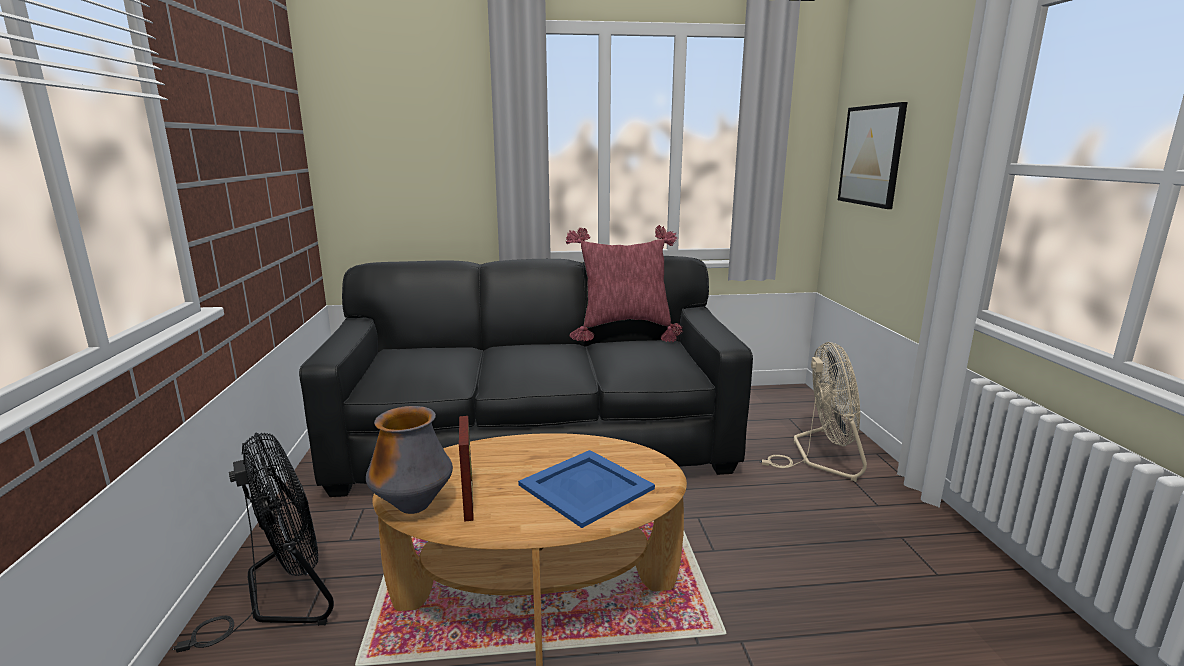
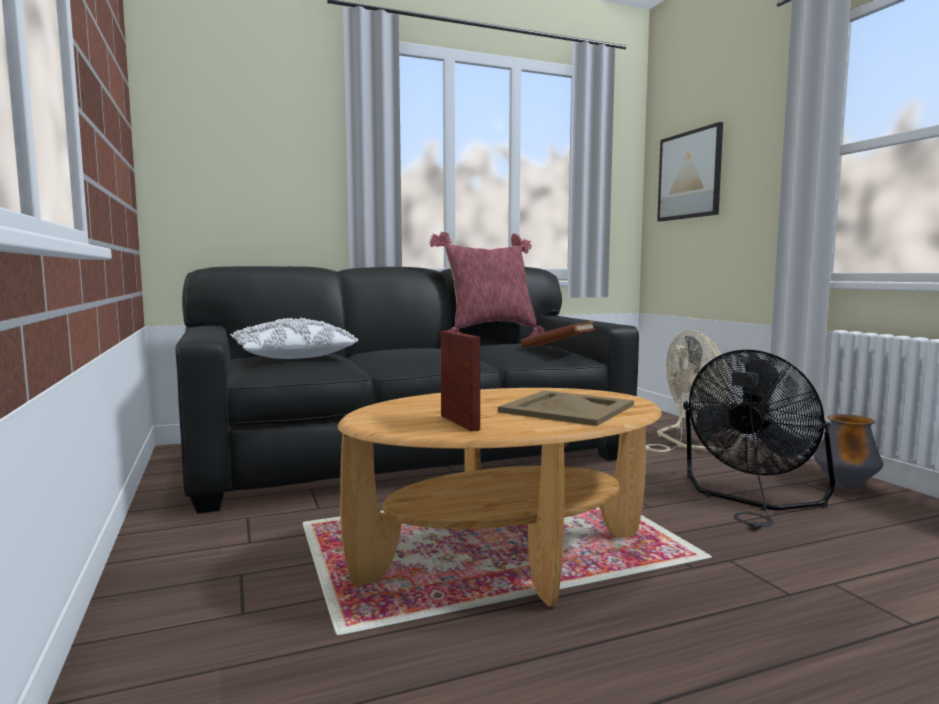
camera: 15 degrees left, 10 degrees down
(278, 592) = (187, 592): black fan -> black fan (747, 498)
(413, 506) = (402, 428): vase -> vase (845, 487)
(421, 359) = (293, 356): none -> white pillow
(586, 486) = (566, 408): blue tray -> beige tray
(671, 364) = (558, 348): none -> brown book

